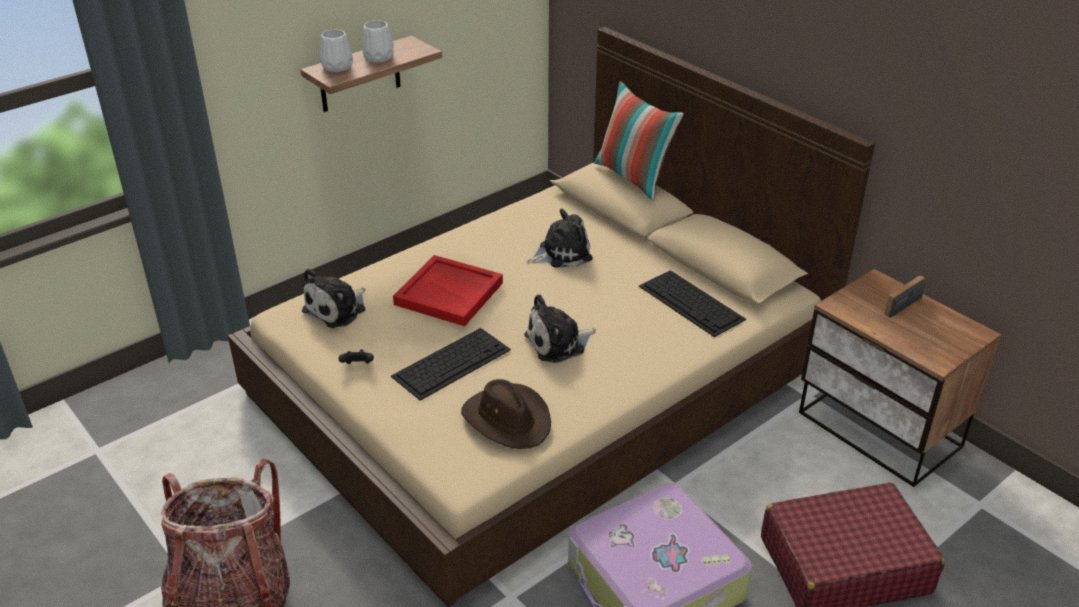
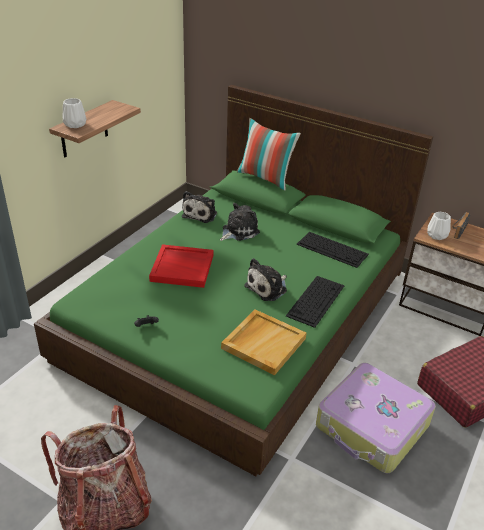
camera: 20 degrees left, 0 degrees up
(337, 309) = (112, 291): plush toy -> plush toy (201, 214)
(379, 57) = (100, 115): white vase -> white vase (437, 235)
(452, 362) = (207, 312): keyboard -> keyboard (316, 300)
(507, 419) = (263, 343): brown hat -> beige tray
(541, 377) = (240, 313): beige bed -> green bed

